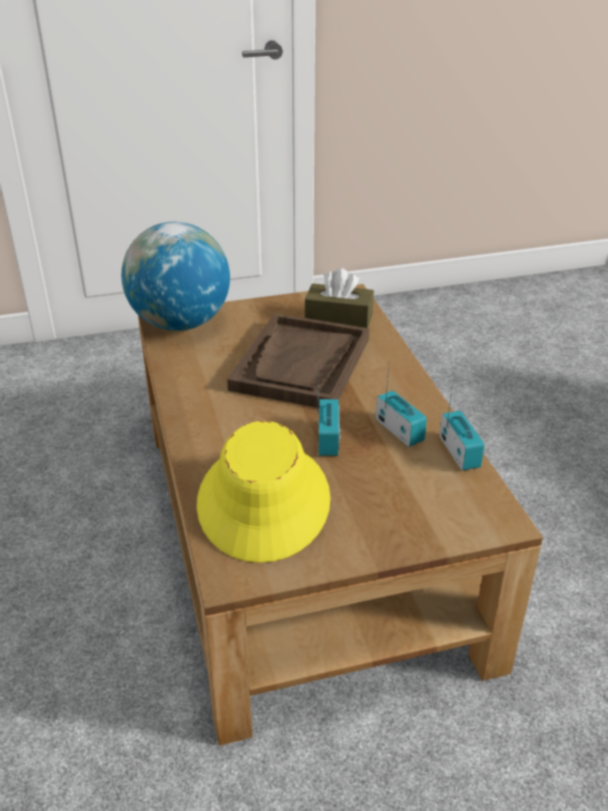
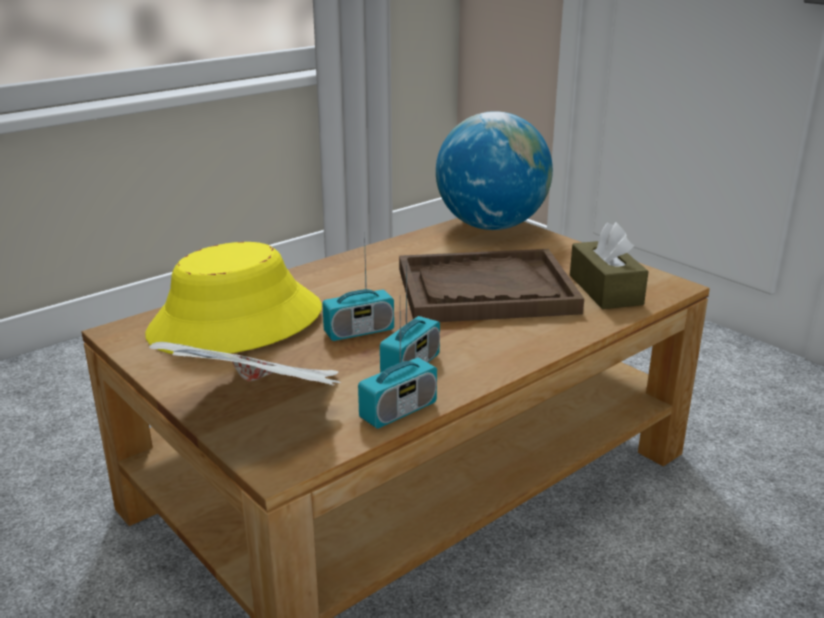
camera: 65 degrees right, 10 degrees down
(421, 514) = (261, 407): none -> newspaper

